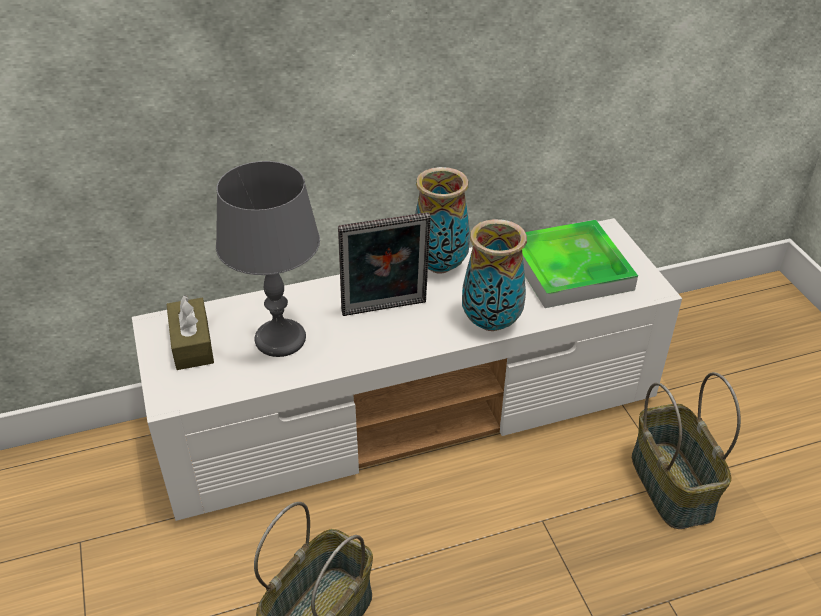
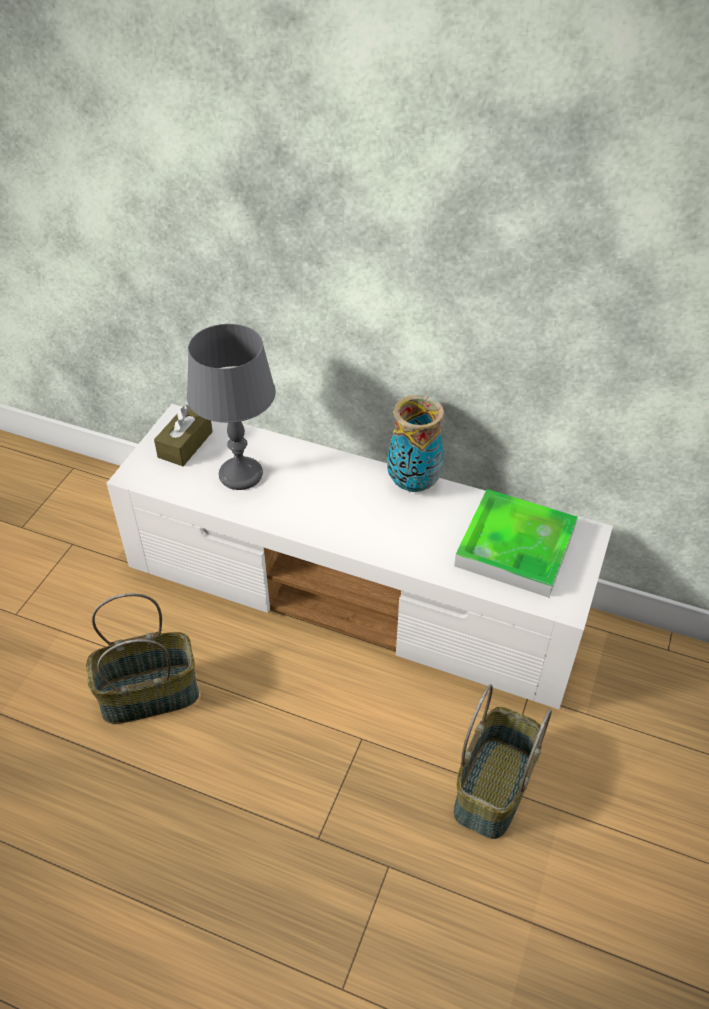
camera: 40 degrees right, 5 degrees up
(385, 310) = (333, 495): picture frame -> none
(490, 322) = (398, 551): vase -> none

